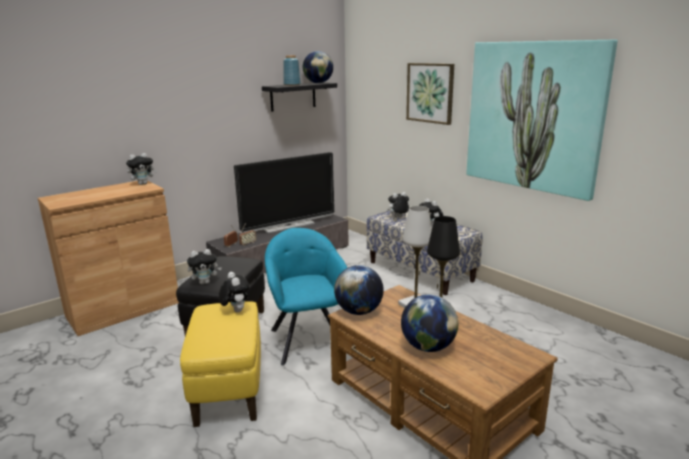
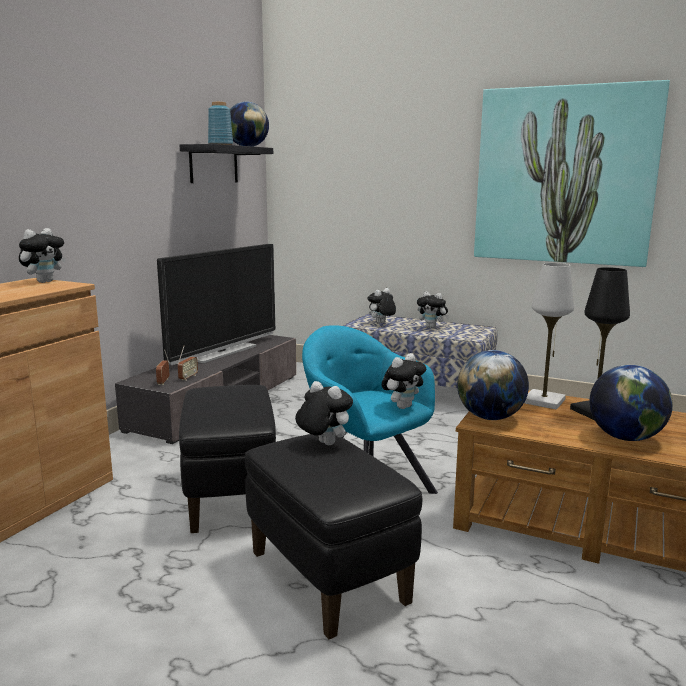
camera: 25 degrees left, 5 degrees down
(205, 282) = (222, 419): plush toy -> plush toy (402, 406)
(229, 391) = (327, 577): yellow ottoman -> black ottoman
(430, 93) = (411, 158): picture -> none

